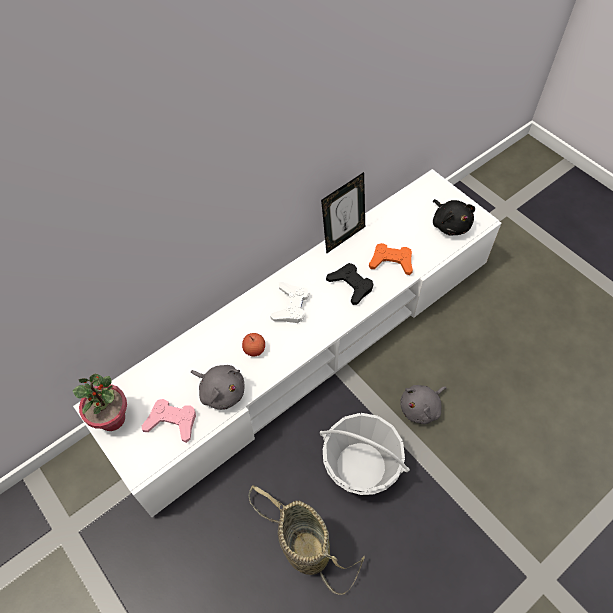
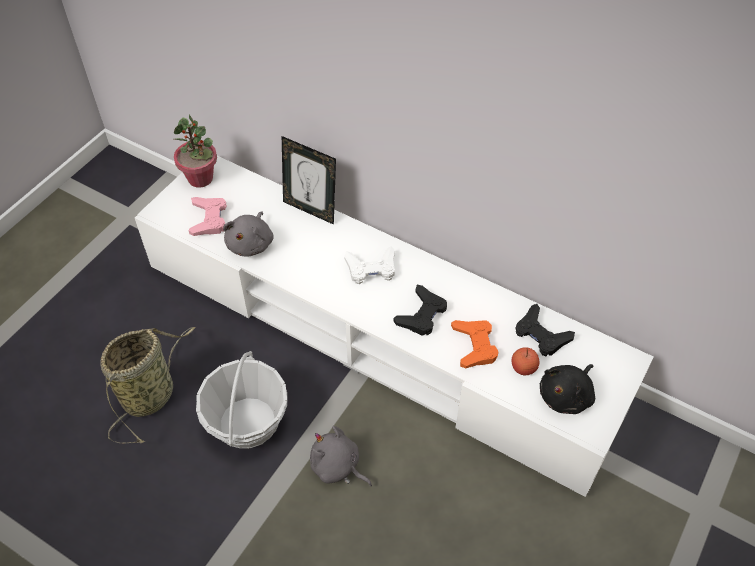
camera: 70 degrees right, 5 degrees down
(254, 349) = (306, 255): apple -> apple (523, 368)
(343, 237) = (487, 290): picture frame -> picture frame (310, 209)
(395, 220) = (541, 335): none -> black game controller

